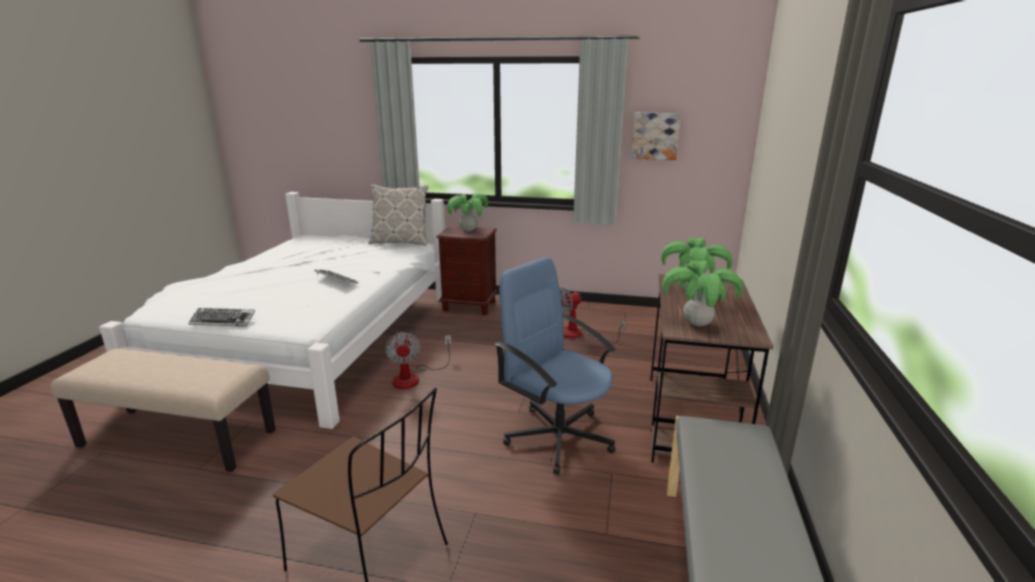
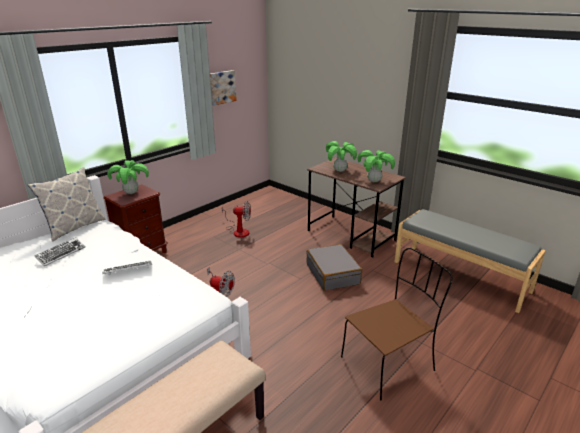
camera: 60 degrees left, 5 degrees up
(223, 321) = (143, 340): keyboard -> keyboard (61, 254)
(558, 436) = (333, 274): blue office chair -> grey suitcase
(578, 334) = (238, 231): fan -> fan turned 90 degrees counterclockwise

